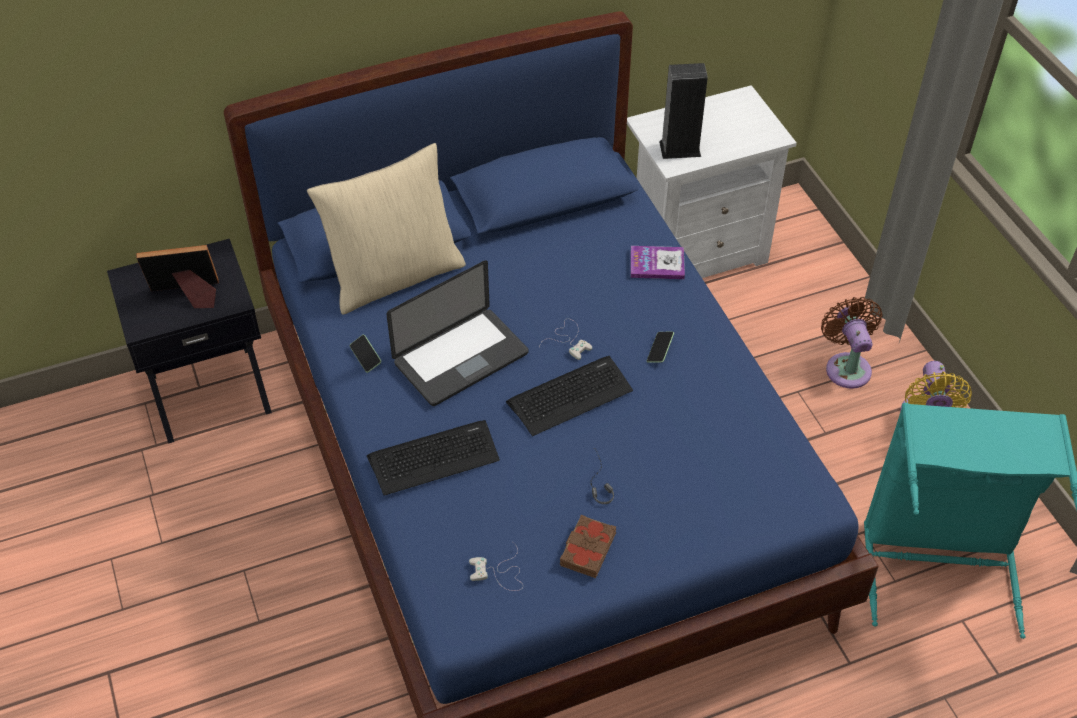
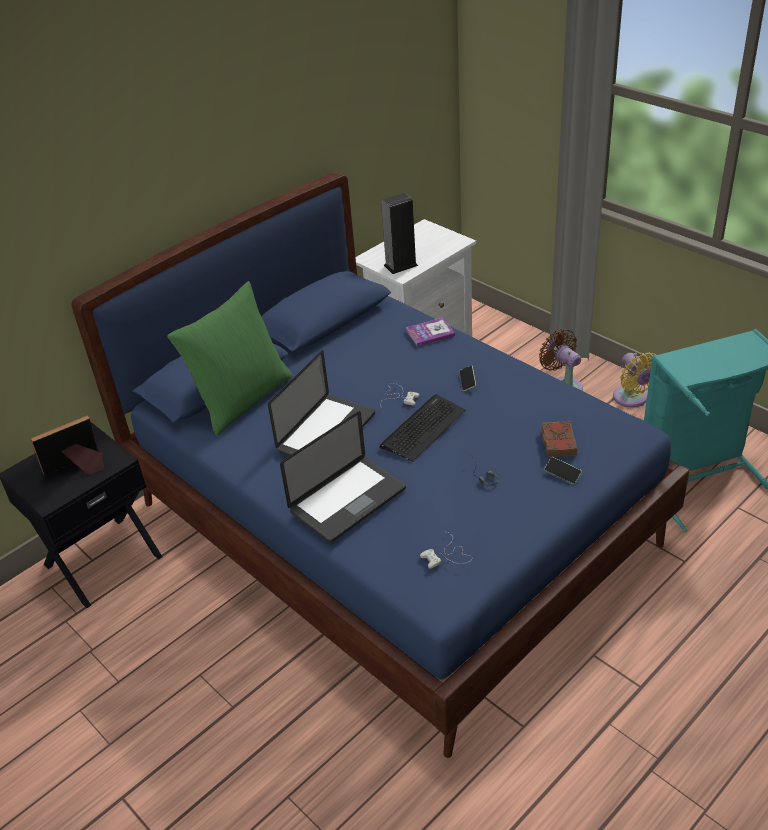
camera: 20 degrees left, 10 degrees down
(365, 357) = (252, 456): phone -> phone (562, 474)
(394, 275) = (242, 399): beige pillow -> green pillow
(434, 458) = (348, 500): keyboard -> laptop
(587, 549) = (501, 518): brown book -> brown book (558, 442)

